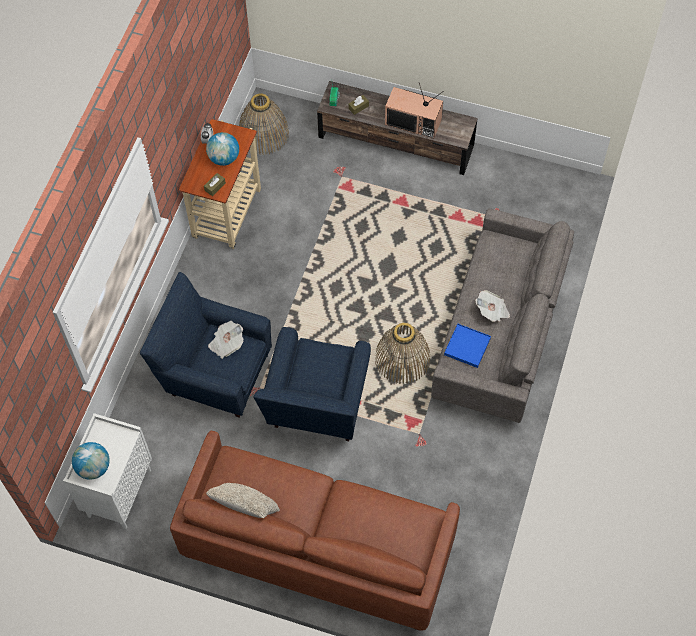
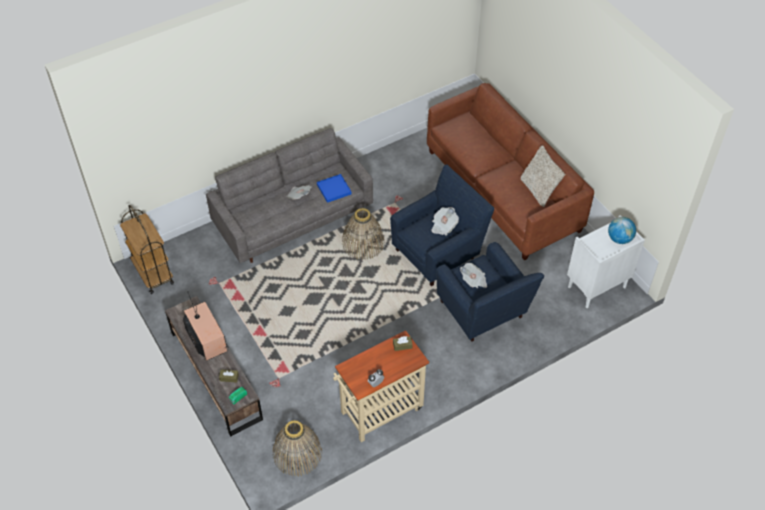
camera: 140 degrees left, 10 degrees down
(224, 158) = (377, 361): globe -> none
(311, 384) = (443, 226): none -> newspaper
(557, 180) = (152, 273): none -> brown cart

